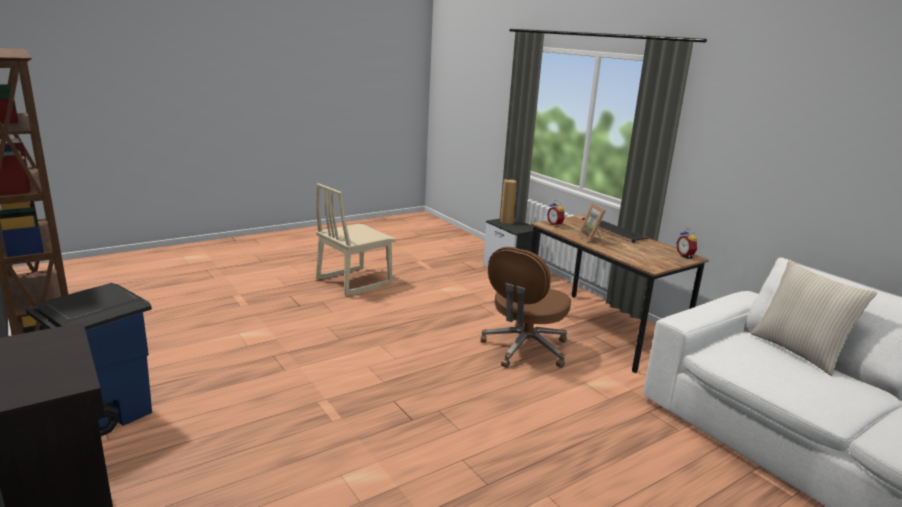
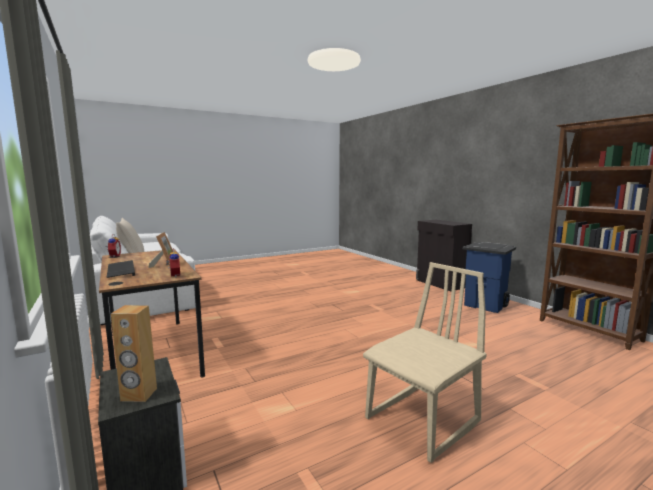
camera: 175 degrees left, 10 degrees down
(524, 349) = (243, 336): brown office chair -> none

